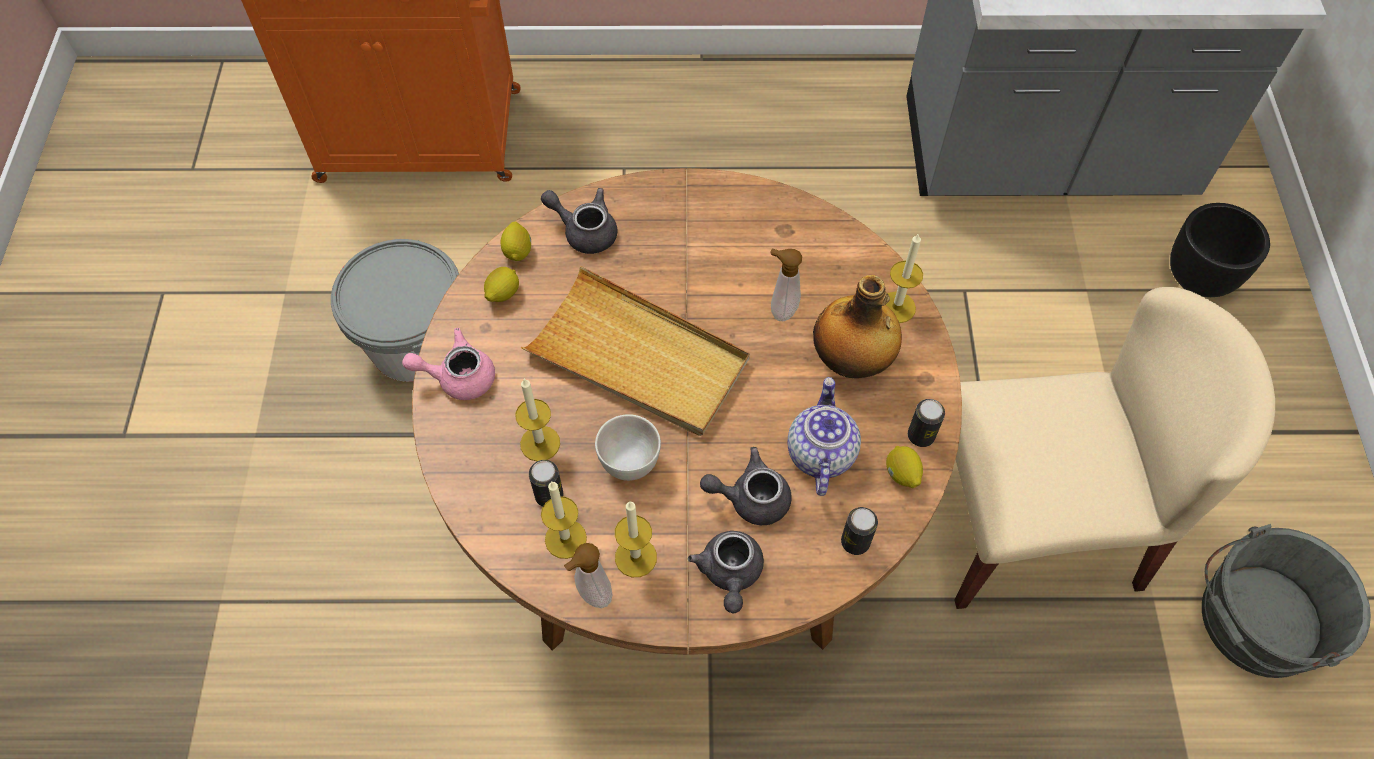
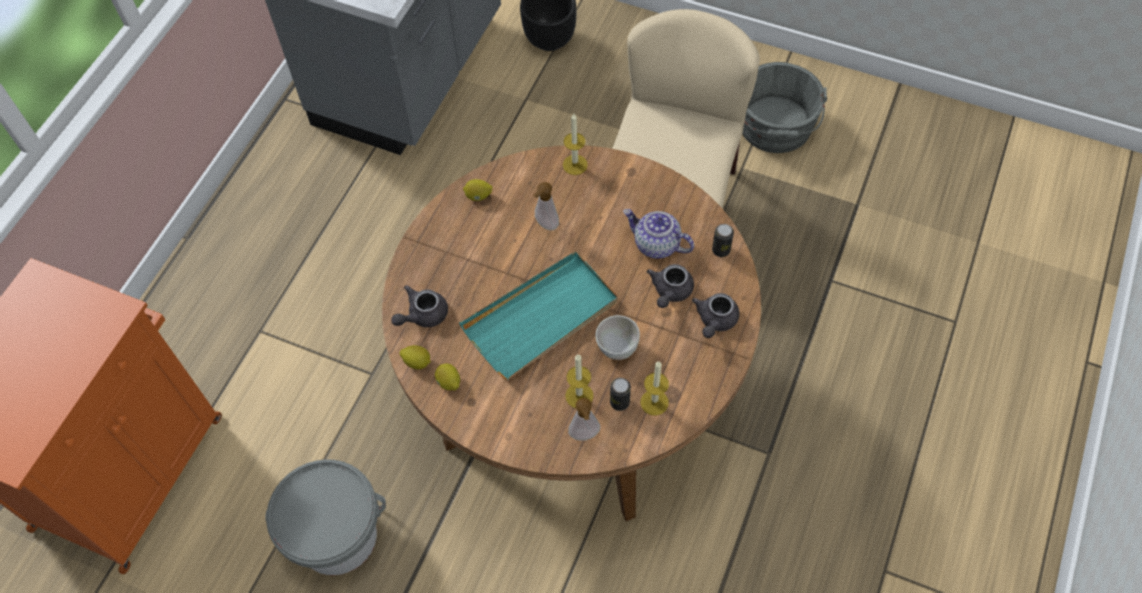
camera: 65 degrees left, 0 degrees up
(458, 377) = (504, 430): pink teapot -> none
(591, 594) = (697, 400): soap dispenser -> soap dispenser (585, 436)
(636, 557) = (683, 367): candle -> none
(638, 357) = (541, 317): beige tray -> turquoise tray
(730, 574) = (715, 321): grey teapot -> grey teapot turned 90 degrees clockwise
(851, 362) = (602, 204): bottle -> none
(901, 474) = (688, 210): lemon -> lemon (478, 196)
(921, 435) = (668, 190): can -> none

